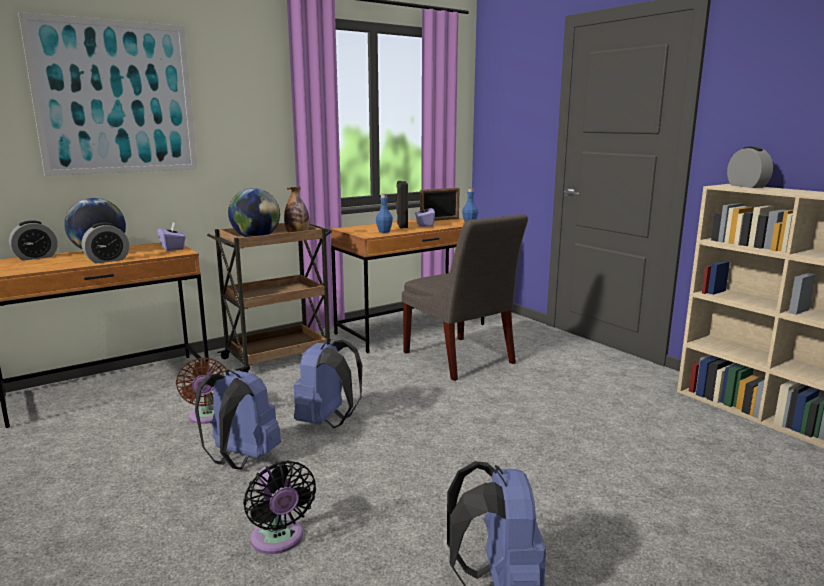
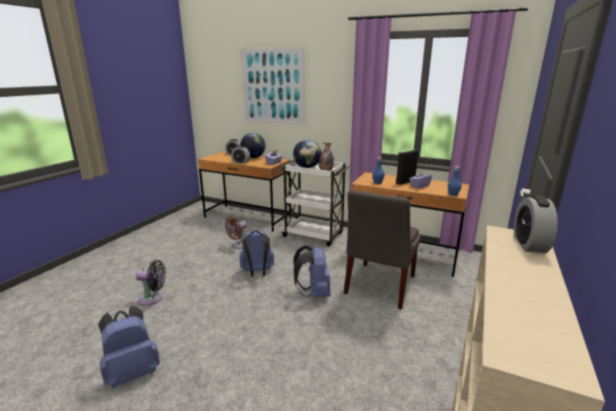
camera: 60 degrees right, 5 degrees up
(241, 459) = (209, 266): blue backpack -> blue backpack (314, 293)
(278, 357) = (314, 235): brown cart -> white cart
(279, 540) = (153, 298): black fan -> black fan turned 120 degrees counterclockwise
(439, 220) = (446, 185): picture frame -> none
(746, 186) = (529, 244): alarm clock -> alarm clock turned 150 degrees clockwise

